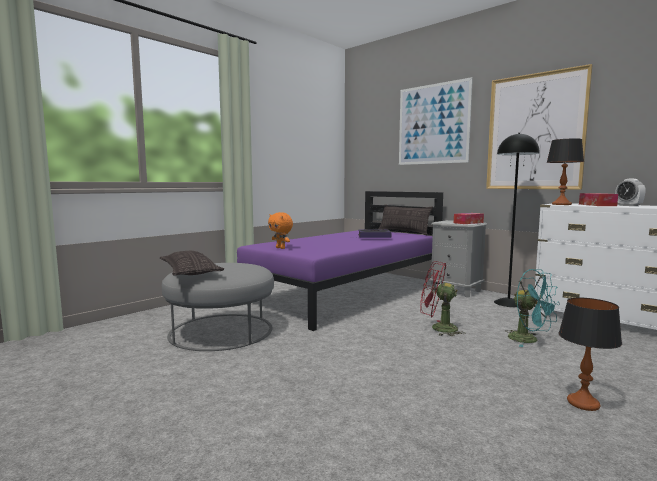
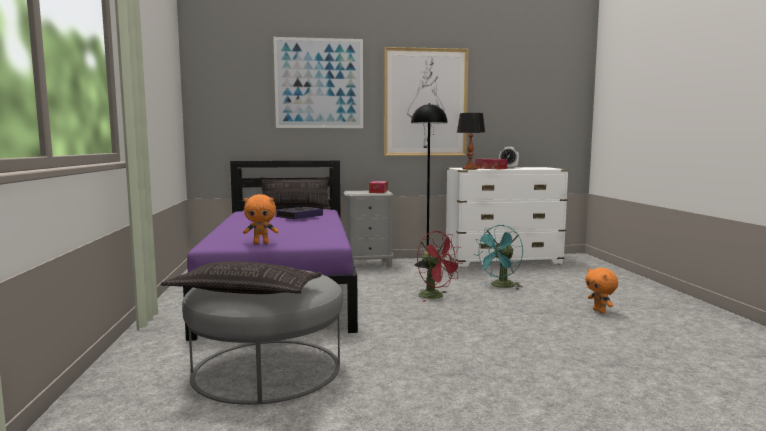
camera: 50 degrees left, 0 degrees up
(438, 328) = (436, 296): red fan -> red fan turned 105 degrees counterclockwise
(529, 340) = (500, 286): turquoise fan -> turquoise fan turned 135 degrees clockwise
(583, 403) = (600, 311): table lamp -> orange plush toy

